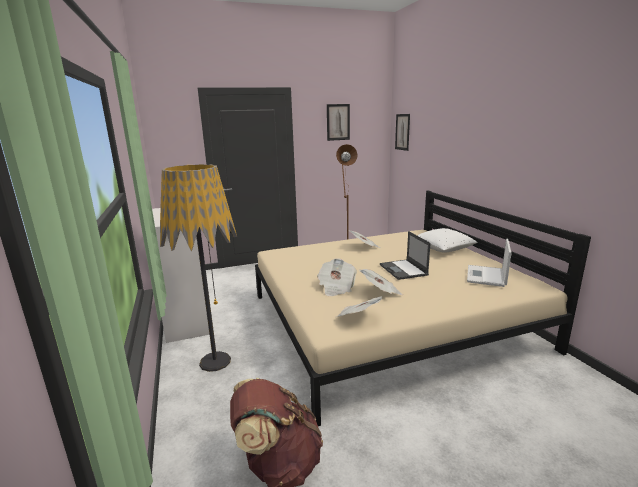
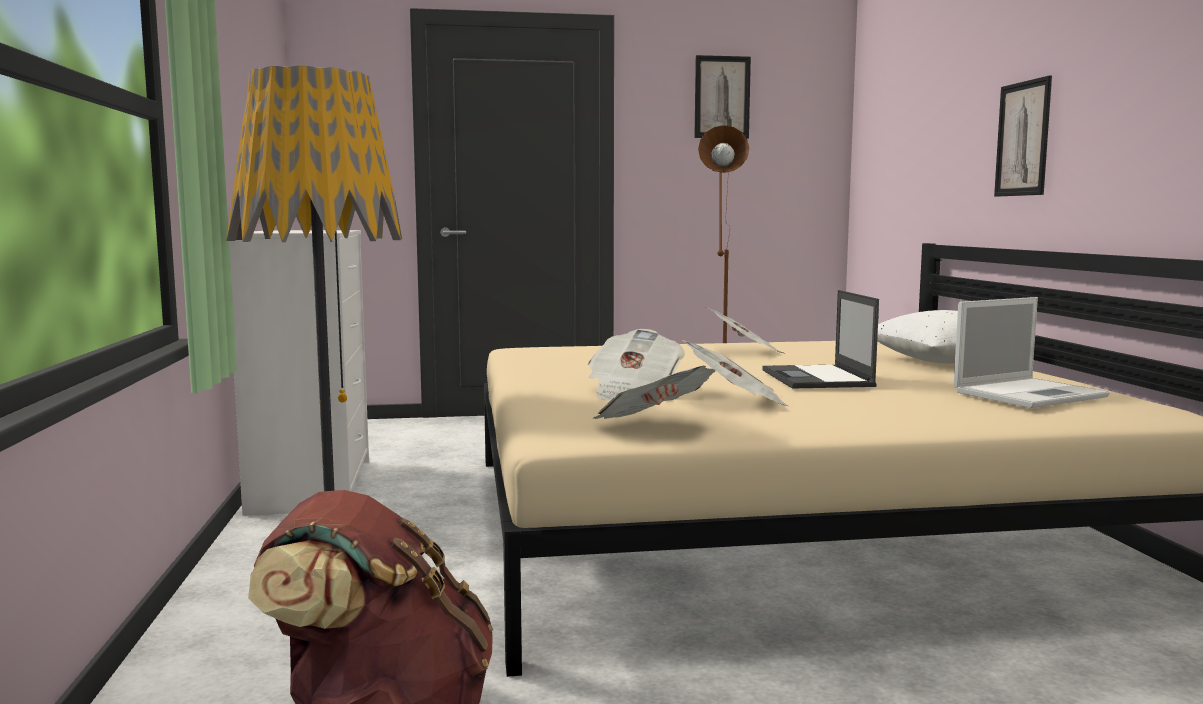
camera: 10 degrees right, 10 degrees down
(402, 132) = (875, 119): picture -> picture (1023, 139)
(486, 276) = (1030, 394): laptop -> laptop turned 150 degrees counterclockwise

